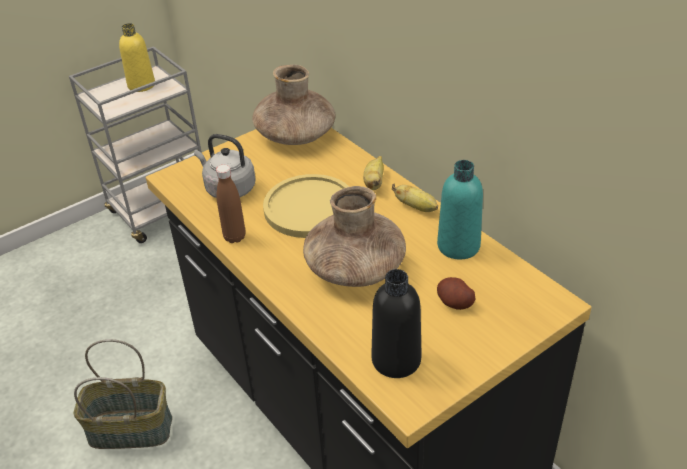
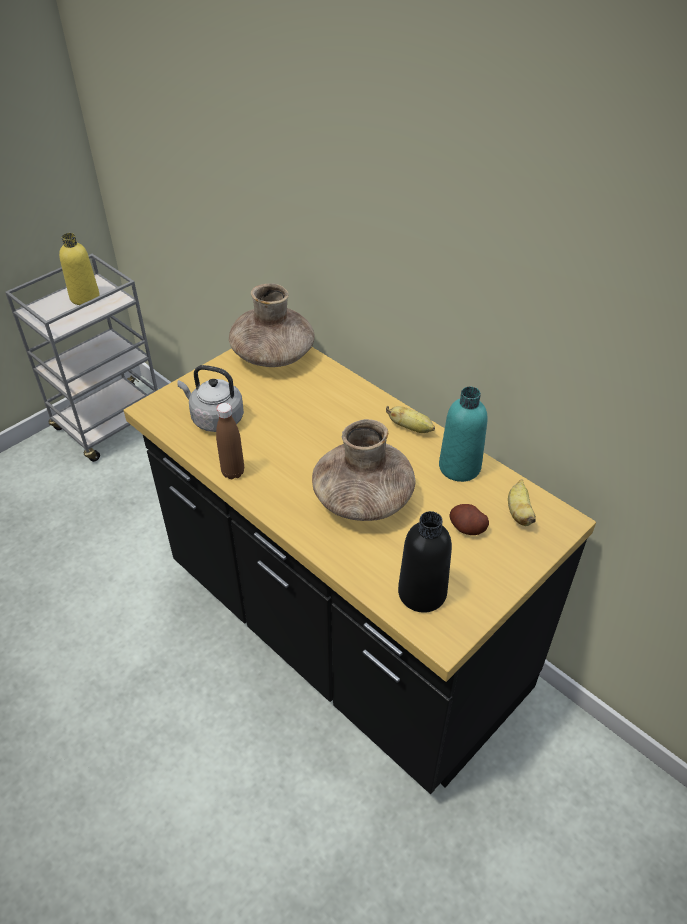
camera: 10 degrees left, 5 degrees up
(131, 428) = (119, 661): basket -> none
(309, 207) = (303, 435): yellow plate -> none
(374, 182) = (363, 403): banana -> banana (519, 512)

